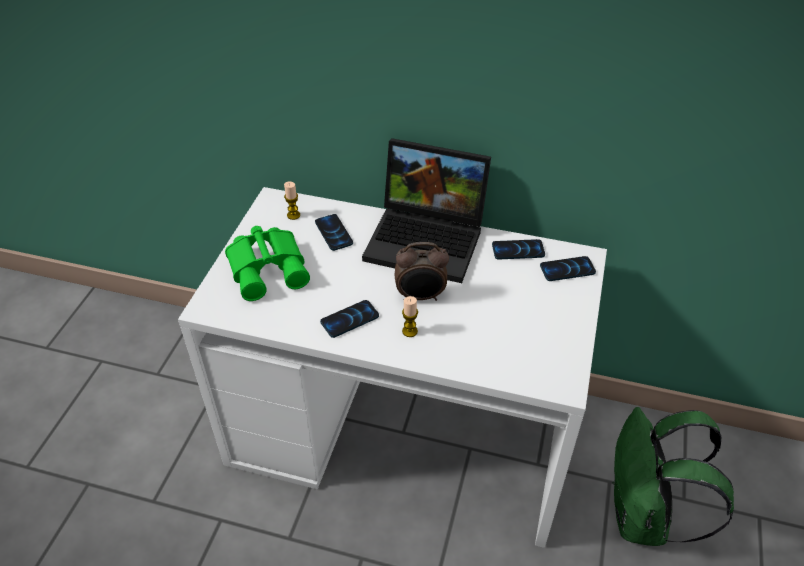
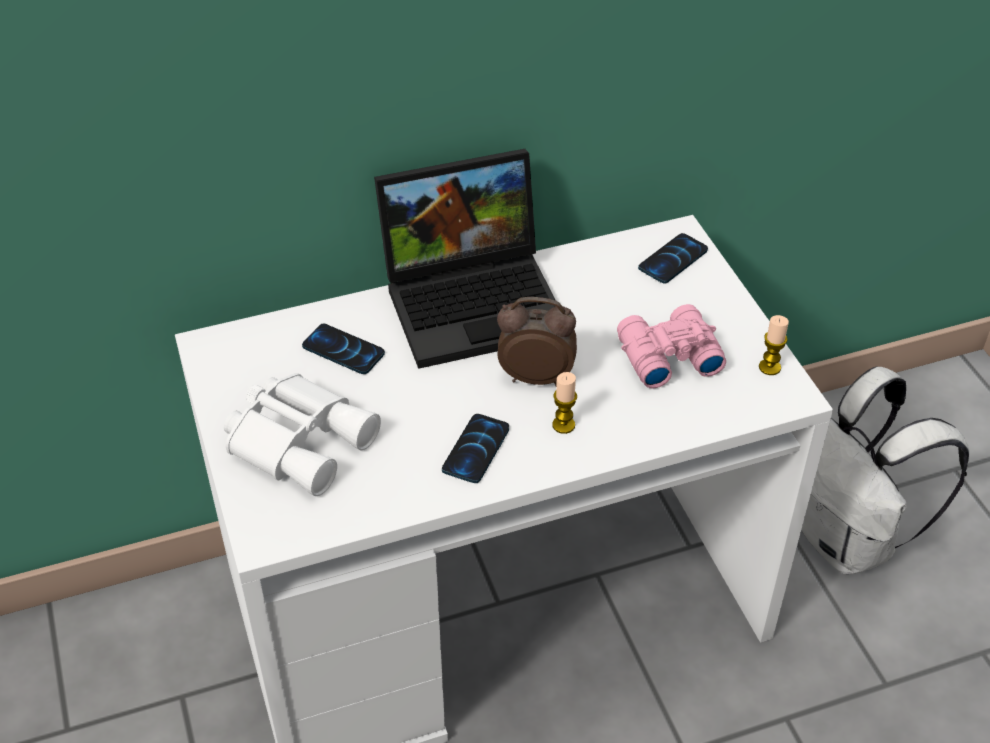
camera: 35 degrees left, 0 degrees up
(269, 267) = (300, 439): green binoculars -> white binoculars
(293, 215) = (262, 353): candle -> candle (769, 367)
(420, 296) = (536, 376): alarm clock -> alarm clock turned 135 degrees counterclockwise
(508, 323) = (666, 356): none -> pink binoculars
(518, 250) = (597, 263): phone -> none
(643, 517) = (846, 539): green backpack -> white backpack

